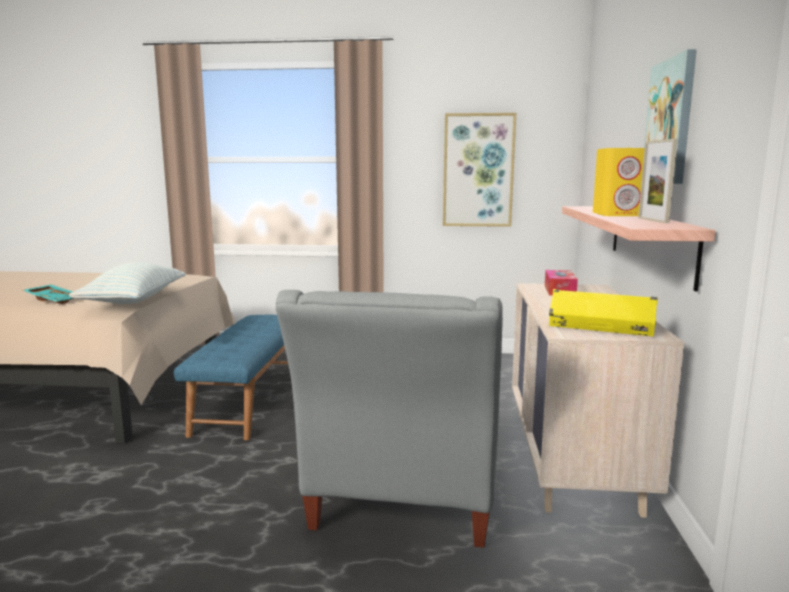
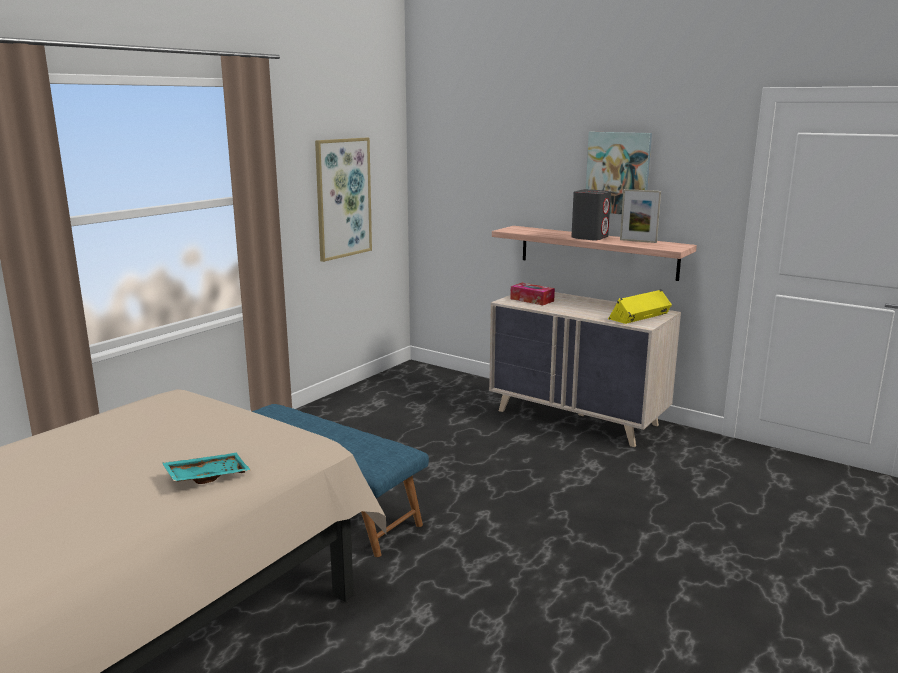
camera: 60 degrees left, 5 degrees up
(134, 300) = (285, 434): pillow -> none
(402, 505) = (594, 486): grey armchair -> none
(618, 214) = (590, 237): yellow speaker -> grey speaker

